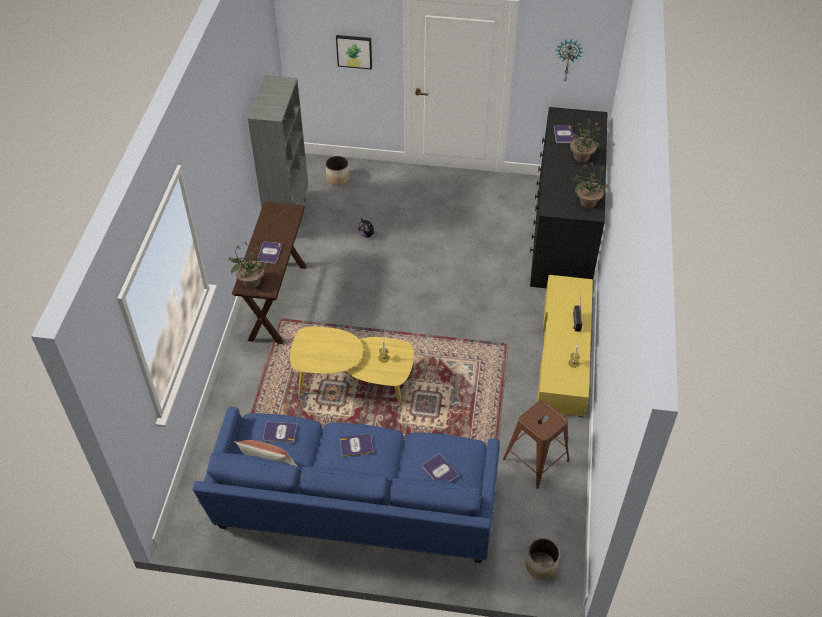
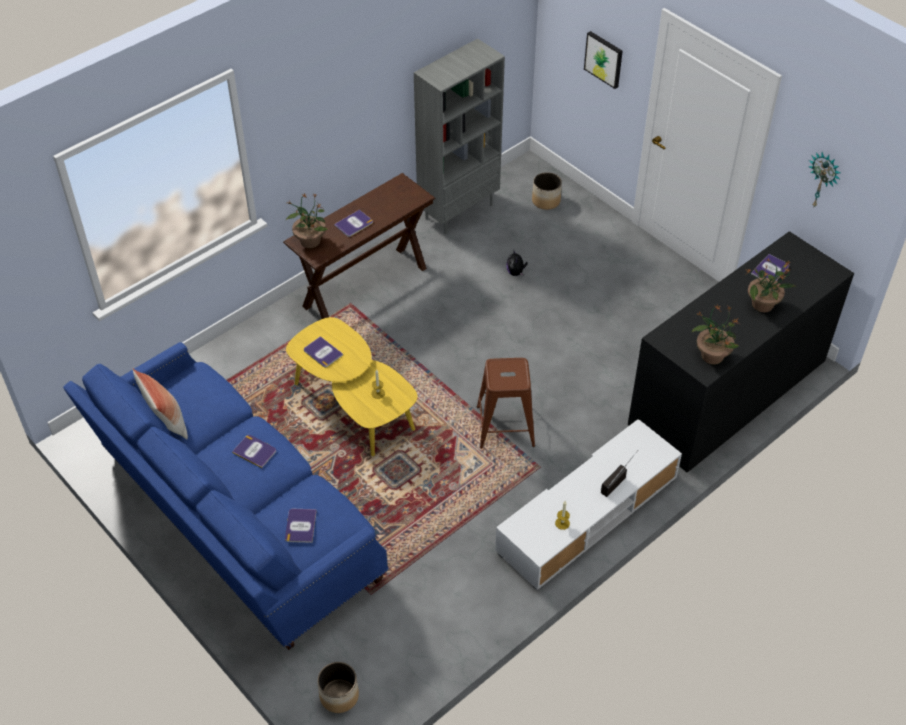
camera: 40 degrees right, 0 degrees up
(280, 432) = (205, 395): book -> book (322, 352)
(536, 459) = (444, 596): brown stool -> brown stool (505, 426)
(563, 354) = (587, 514): yellow tv stand -> white tv stand

